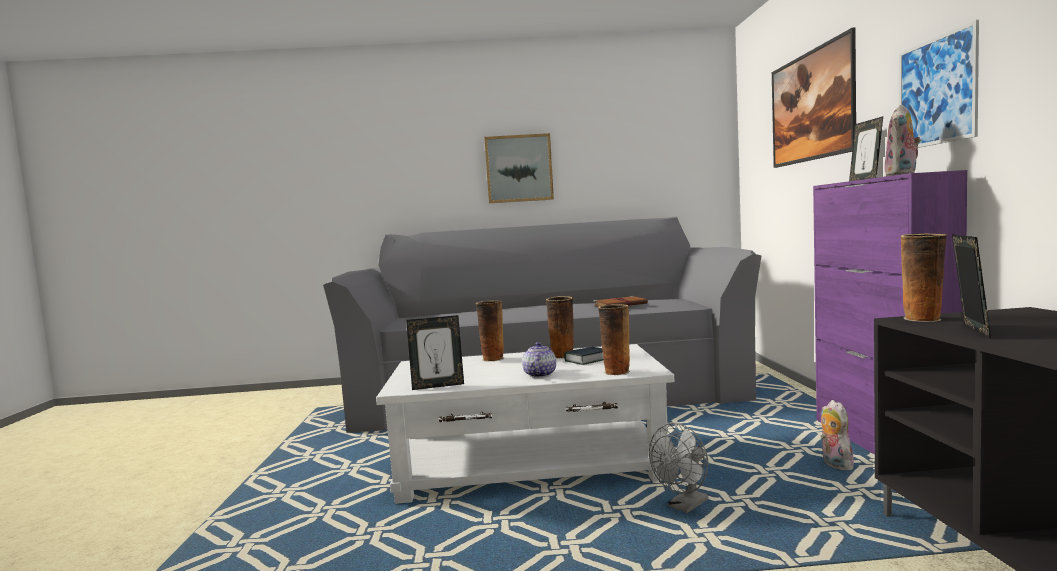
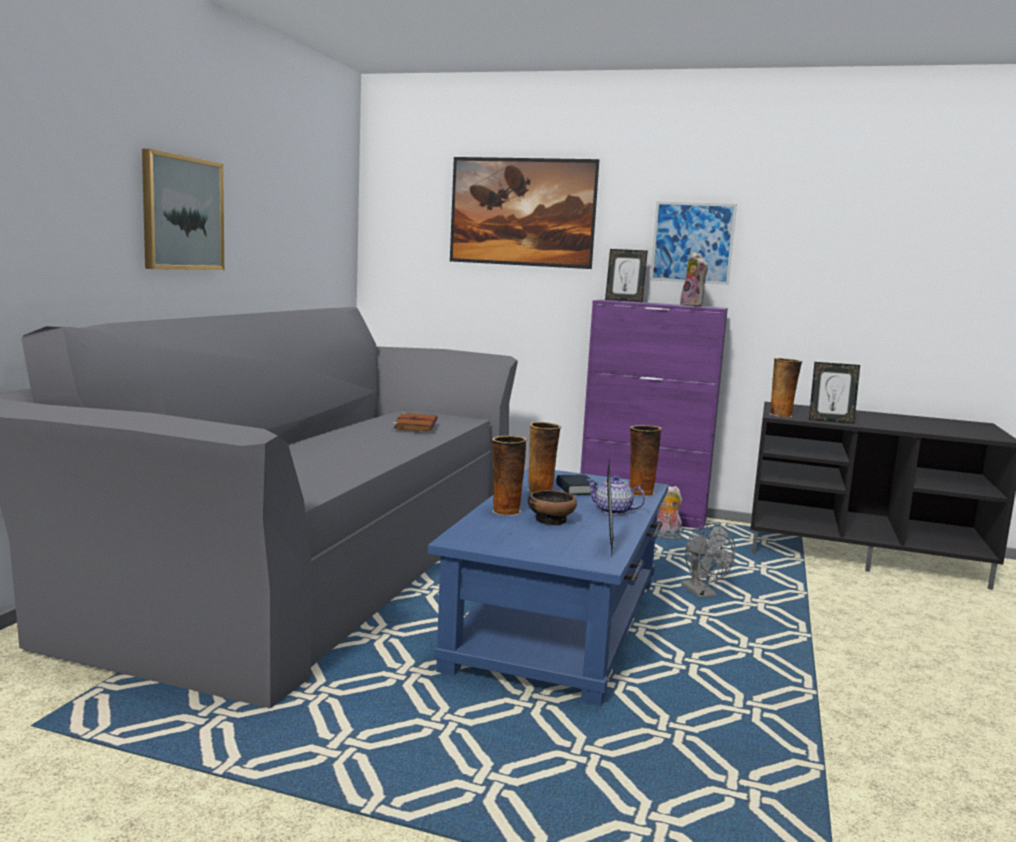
camera: 70 degrees left, 5 degrees up
(487, 368) = (551, 520): none -> bowl
(530, 466) = (559, 623): white coffee table -> blue coffee table
(969, 331) = (830, 421): picture frame -> picture frame turned 150 degrees clockwise

